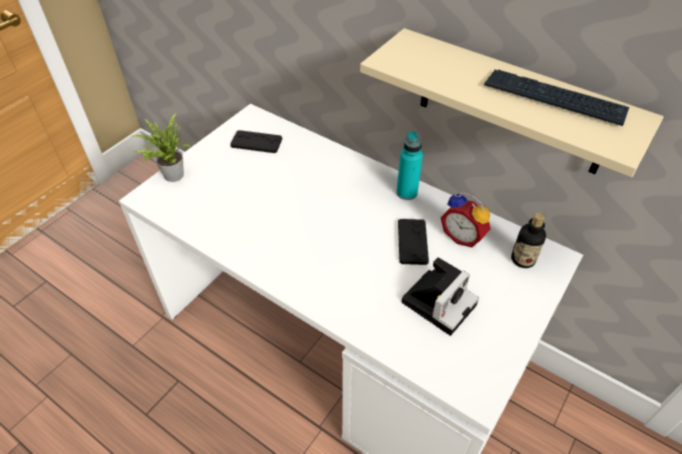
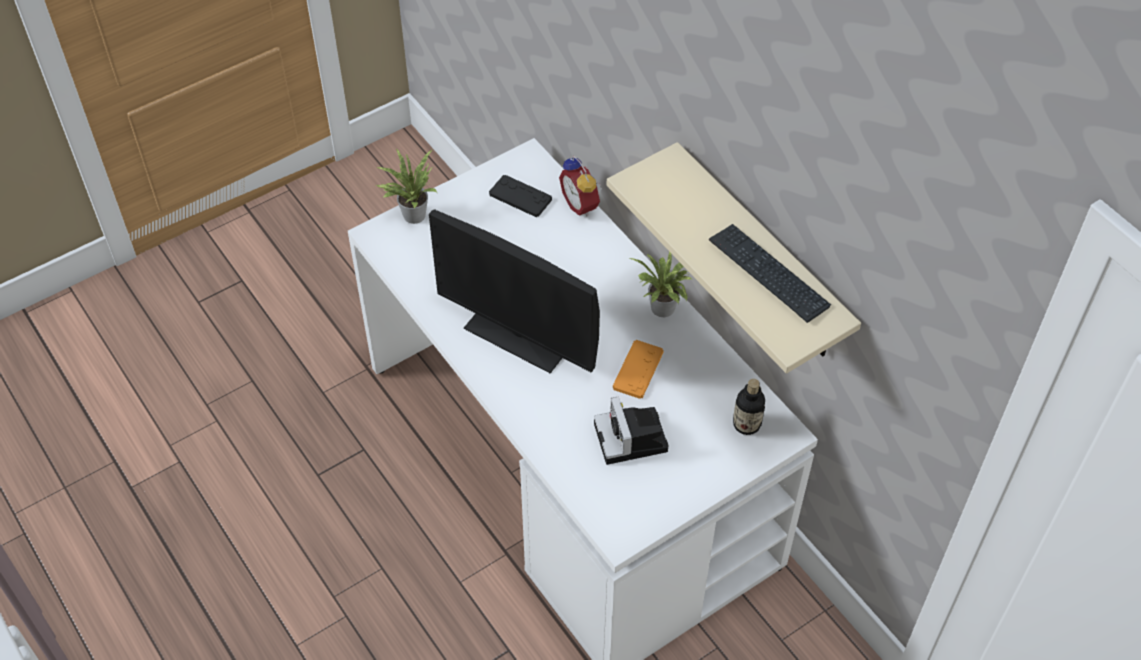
camera: 20 degrees right, 5 degrees up
(300, 242) = (519, 335): none -> monitor
(406, 192) = (662, 310): turquoise bottle -> potted plant
(412, 242) = (638, 370): black game controller -> orange game controller
(439, 301) = (632, 440): camera -> camera turned 105 degrees clockwise
(463, 236) = (697, 380): alarm clock -> alarm clock (582, 204)

